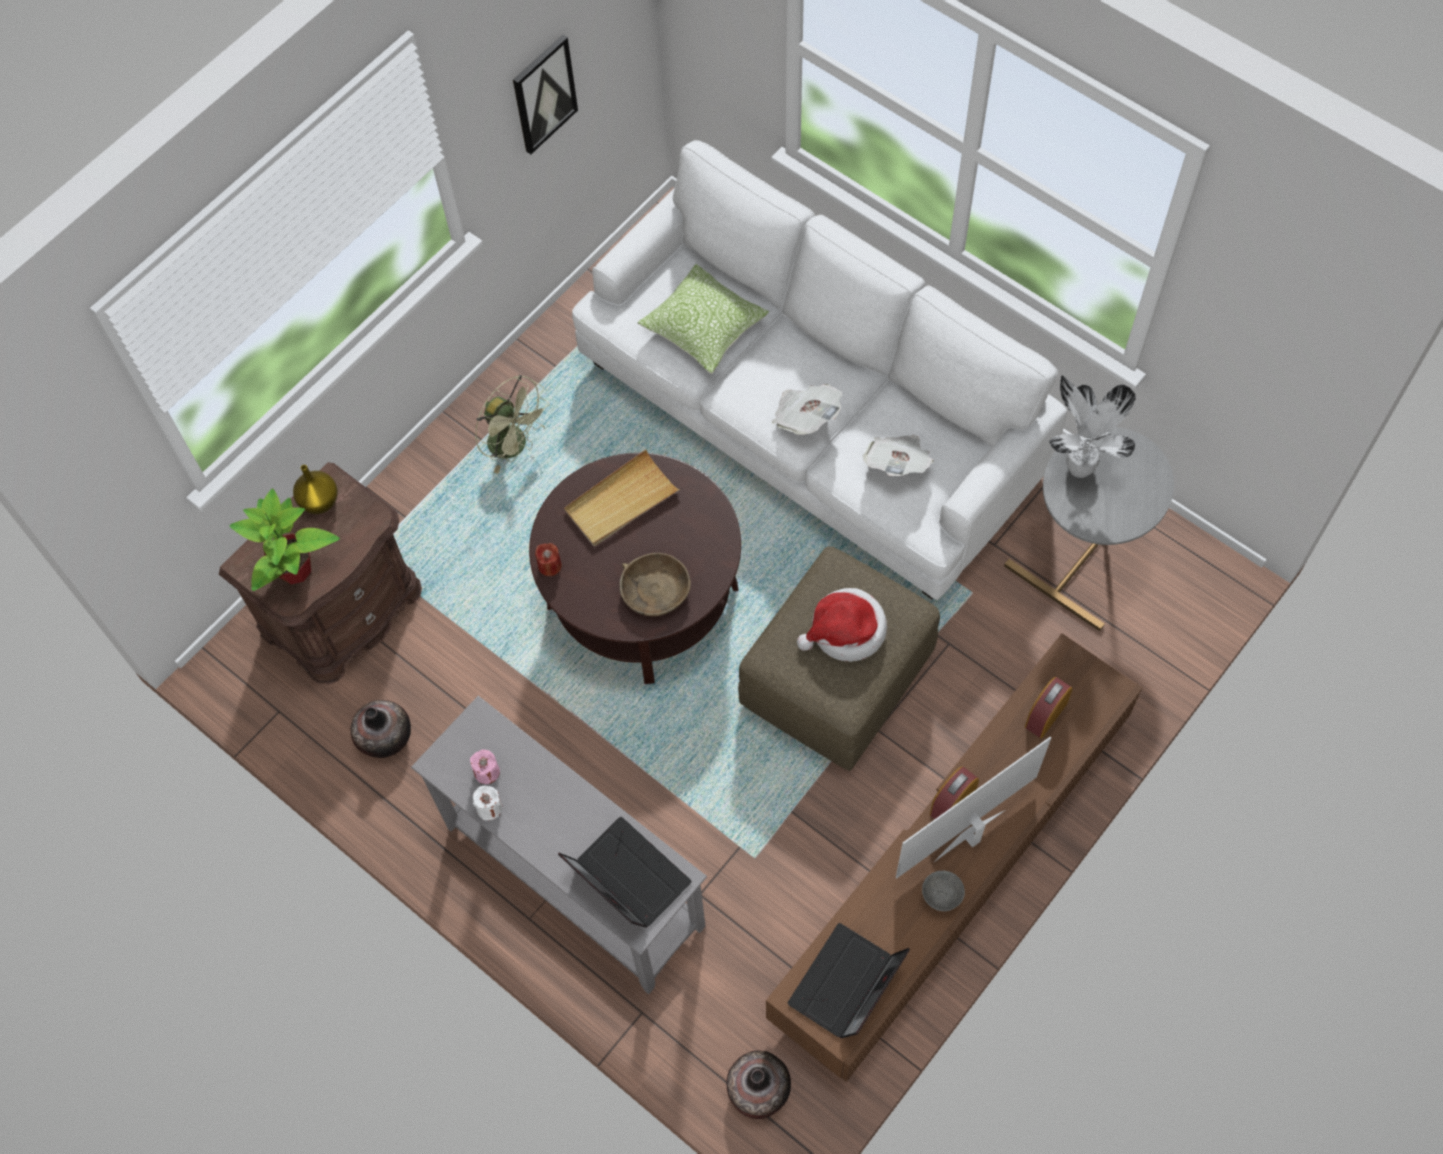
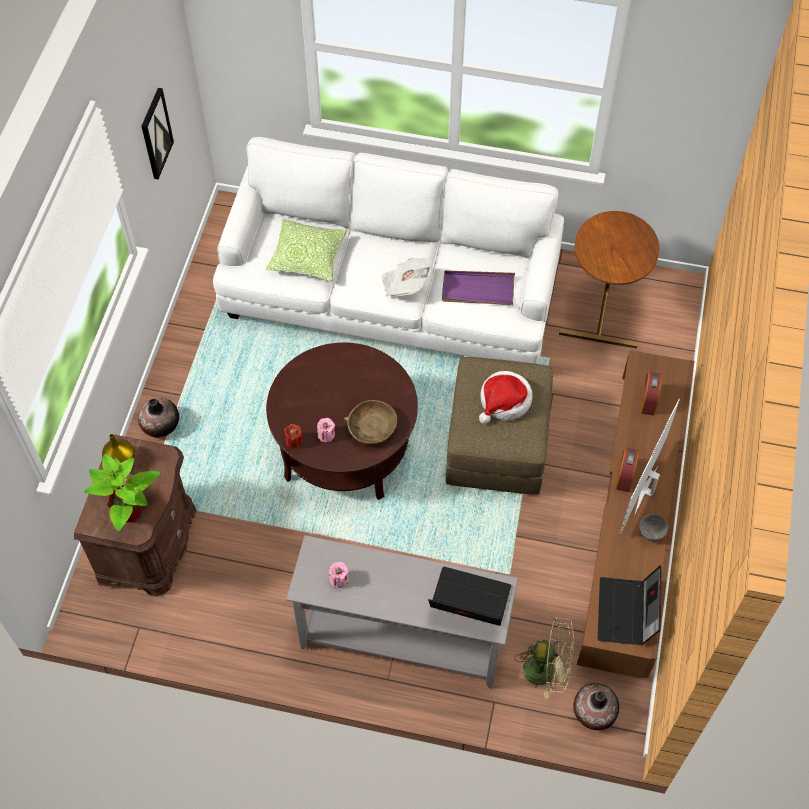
camera: 30 degrees left, 5 degrees down
(385, 737) = (224, 610): vase -> vase (161, 425)
(489, 808) = (354, 600): white candle -> none
(515, 446) = (206, 389): green fan -> green fan (546, 670)
(593, 575) = (326, 435): none -> pink candle
(621, 501) = (317, 383): beige tray -> none
(898, 464) = (477, 290): newspaper -> purple tray
(1077, 467) = (593, 244): potted plant -> none
(1082, 561) = (603, 312): grey side table -> brown side table

